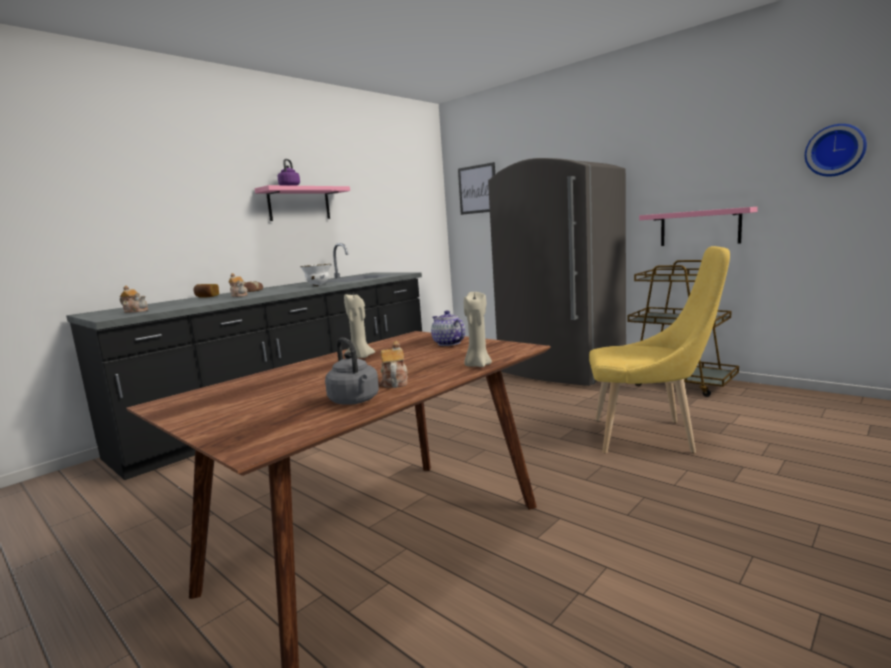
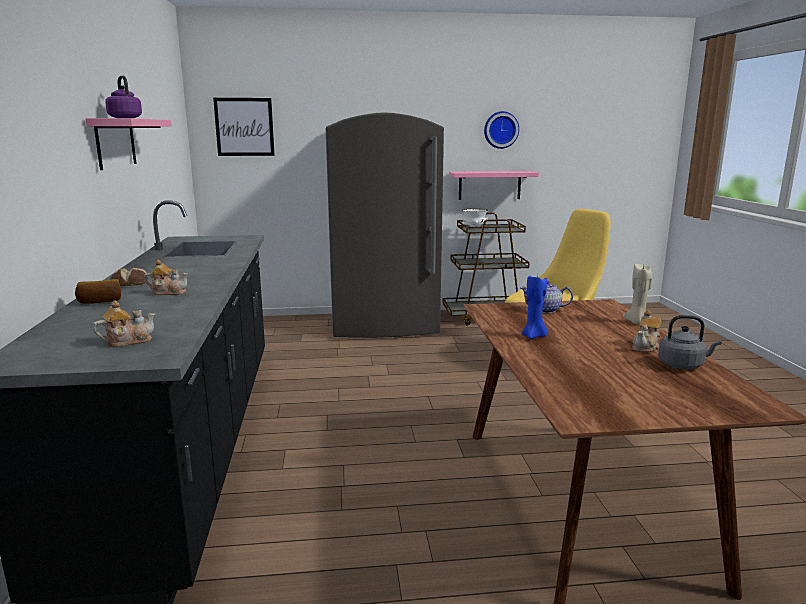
camera: 50 degrees left, 5 degrees up
(318, 285) = (217, 264): white bowl -> white bowl (474, 227)
(360, 357) = (534, 336): beige candle -> blue candle
(394, 382) = (646, 347): teapot -> teapot turned 90 degrees counterclockwise
(835, 150) = (578, 135): wall clock -> wall clock (500, 130)

